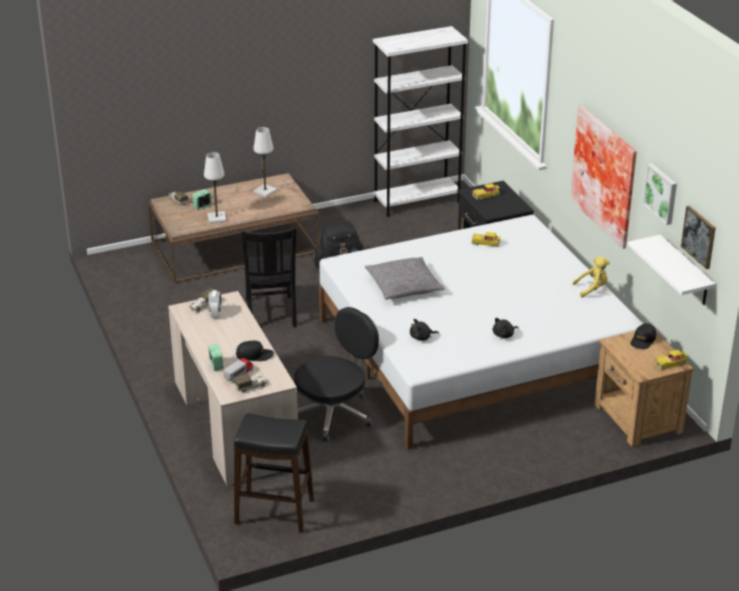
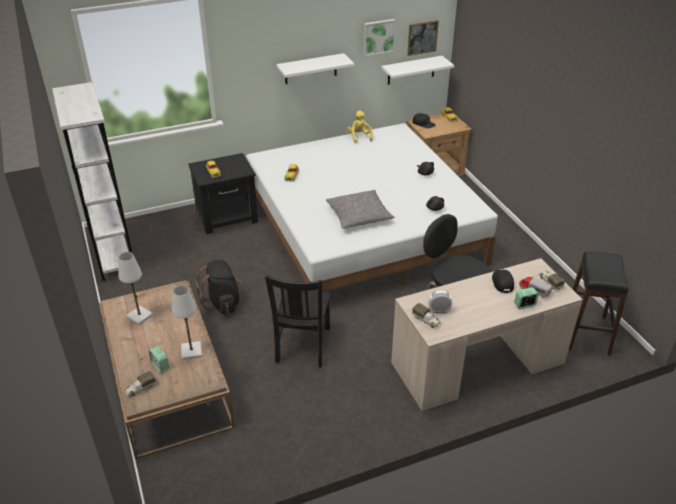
camera: 90 degrees left, 5 degrees up
(271, 314) = (302, 346): black chair -> black chair turned 105 degrees clockwise
(607, 175) = (310, 69): picture -> white shelf

